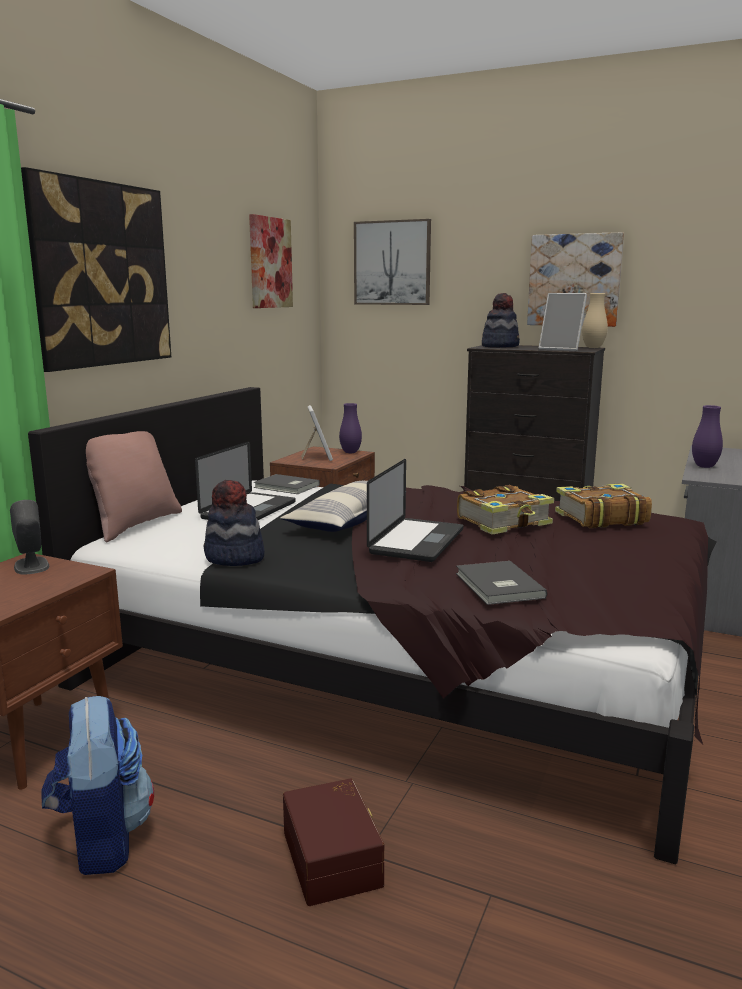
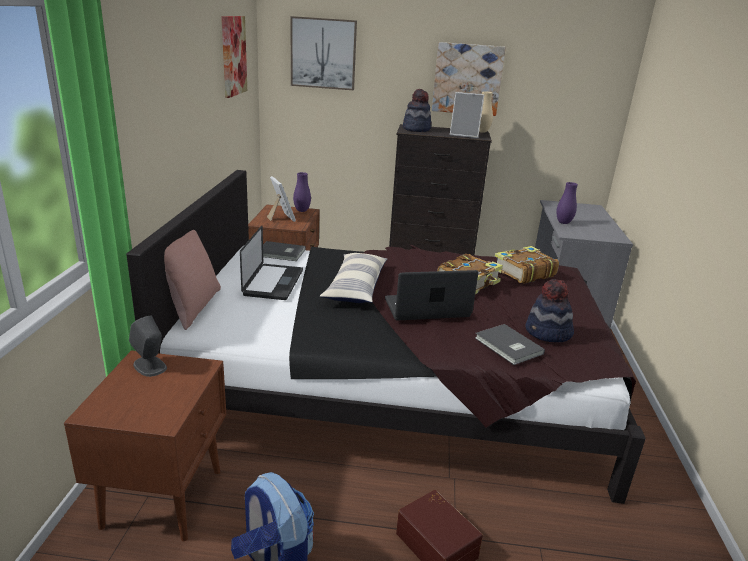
camera: 20 degrees left, 10 degrees up
(100, 275) = (141, 95): picture -> none
(234, 558) = (304, 336): hat -> hat (548, 333)
(417, 541) = (427, 308): laptop -> laptop turned 105 degrees counterclockwise

